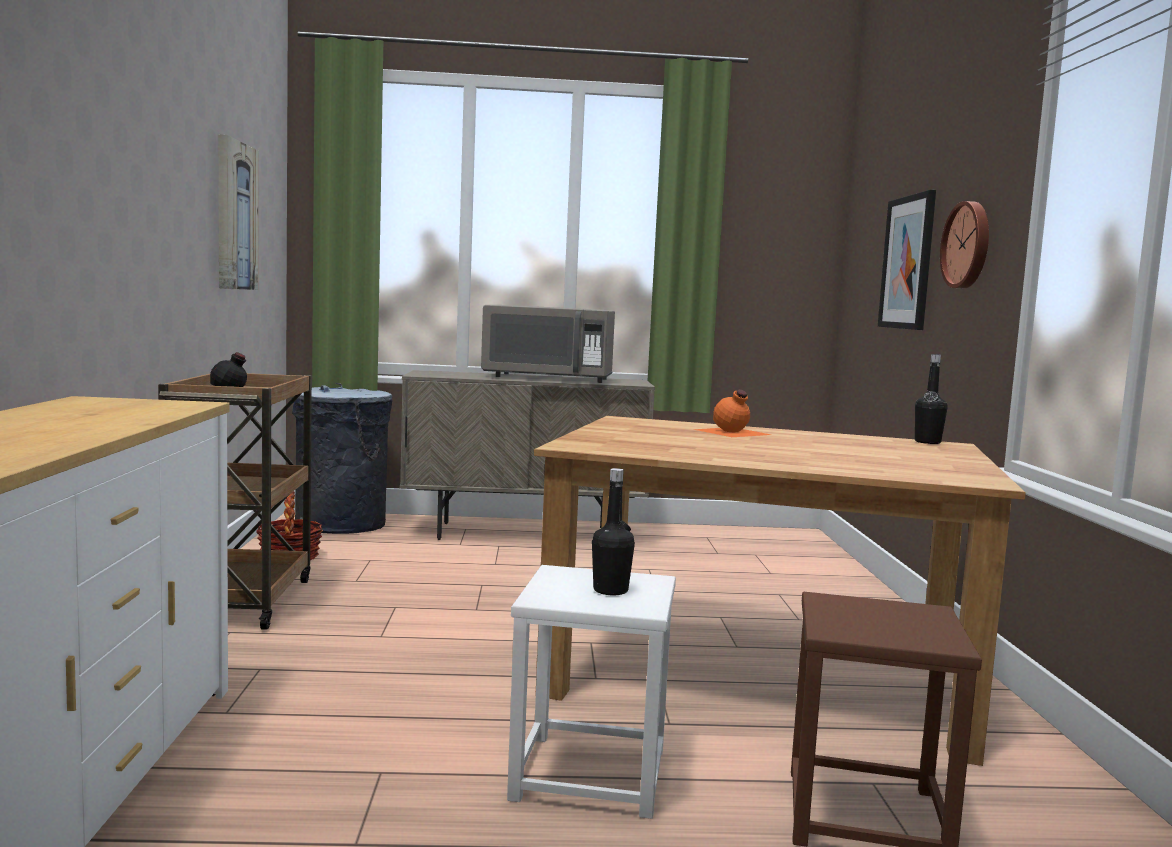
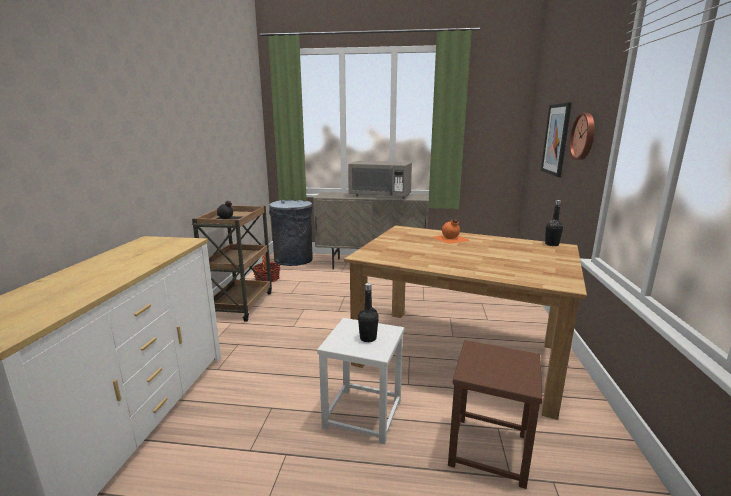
camera: 10 degrees right, 10 degrees up
(235, 216) = (231, 130): picture -> none

